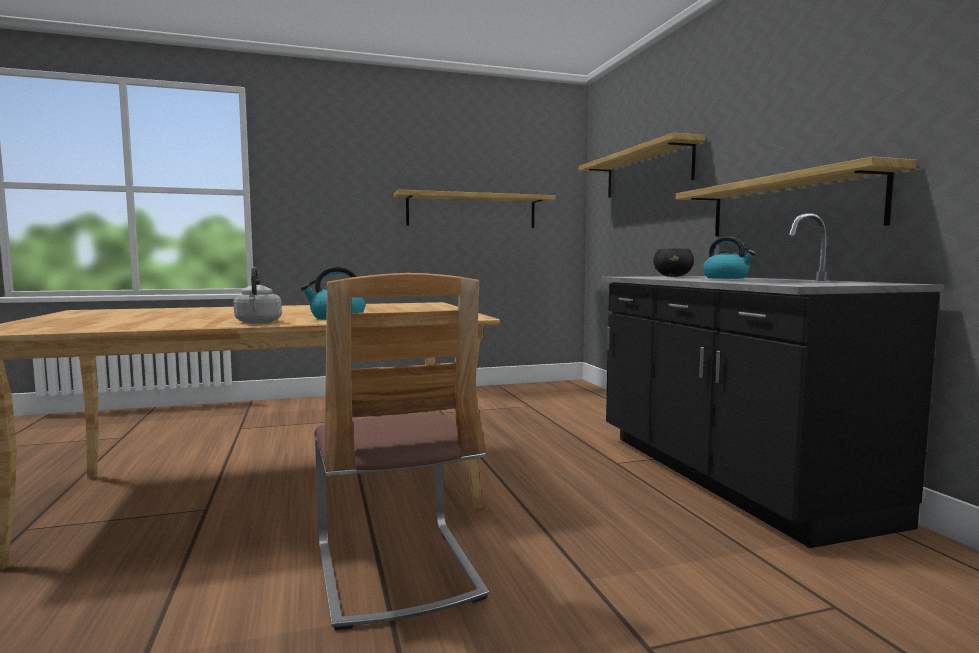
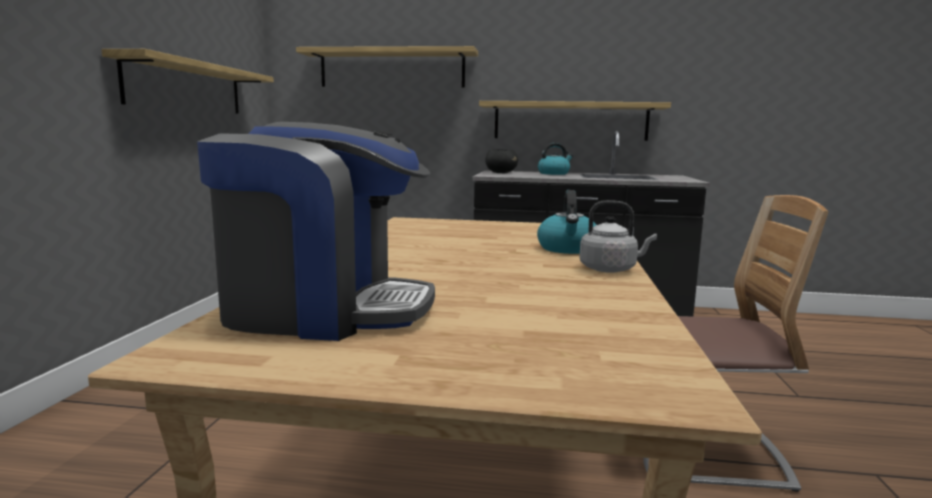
camera: 65 degrees left, 5 degrees up
(143, 311) = (323, 310): none -> coffee machine

